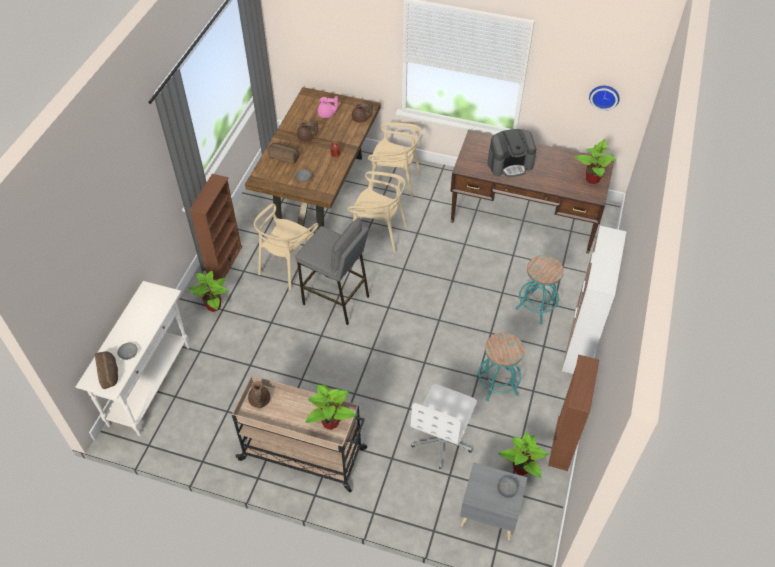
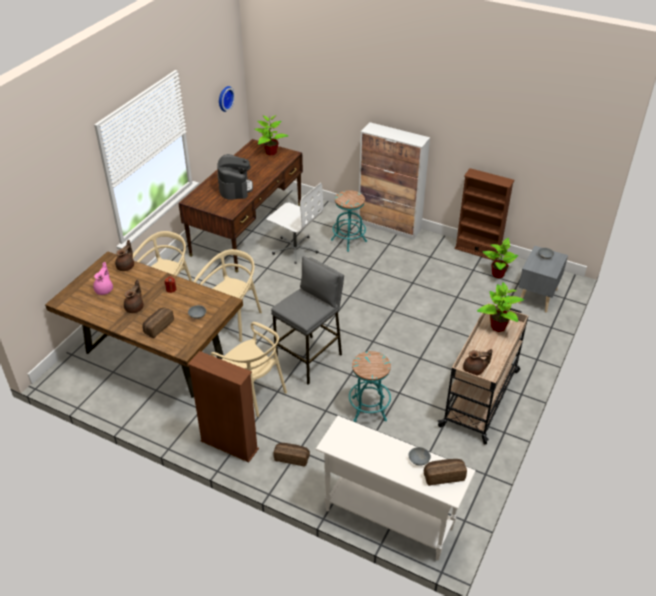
camera: 80 degrees left, 10 degrees down
(214, 306) = (292, 457): potted plant -> bread
(442, 440) = (471, 311): white office chair -> white office chair (295, 249)
(497, 384) = (421, 273): turquoise stool -> turquoise stool (369, 409)

